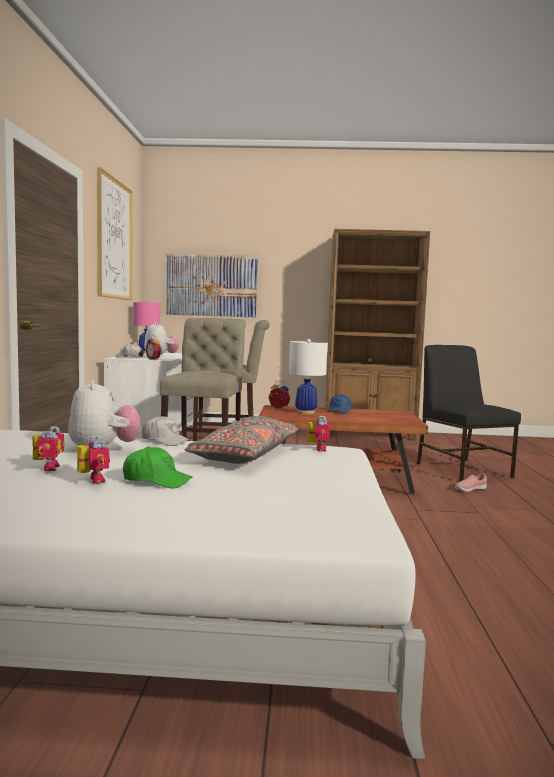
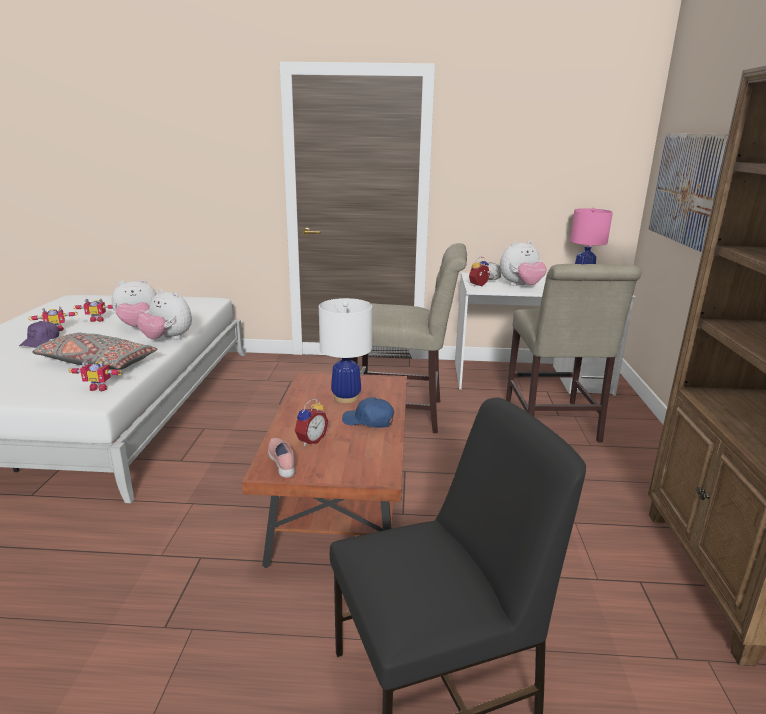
camera: 90 degrees right, 15 degrees up
(114, 239) = (534, 129): picture -> none
(157, 480) = (41, 341): green cap -> purple cap
(165, 441) = (167, 339): white cap -> plush toy
(278, 408) = (377, 382): alarm clock -> alarm clock (310, 440)
(470, 490) = (282, 652): pink shoe -> pink shoe (283, 463)

